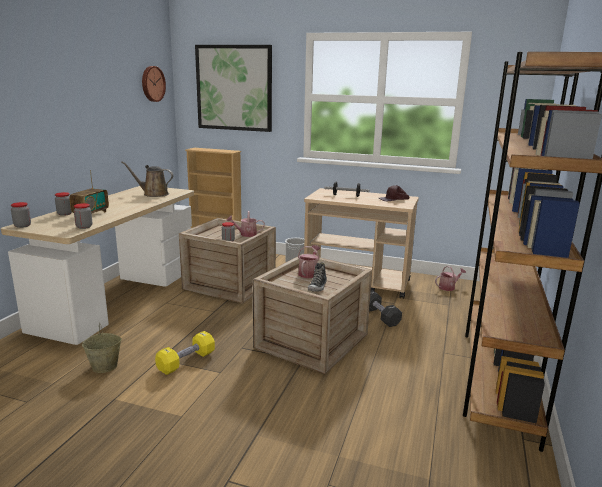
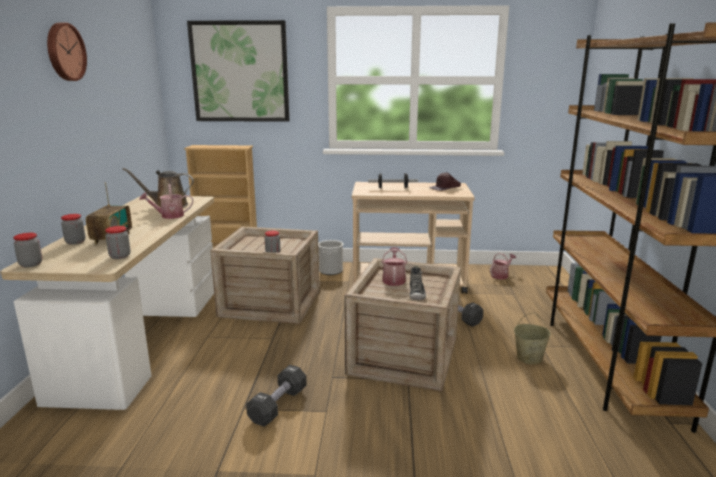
camera: 15 degrees left, 0 degrees up
(105, 366) = (179, 431): beige bucket -> beige bucket (529, 358)
(152, 84) = (140, 69): wall clock -> wall clock (64, 52)
(186, 361) = (278, 405): yellow dumbbell -> black dumbbell
(246, 234) = (287, 243): watering can -> watering can (169, 216)

